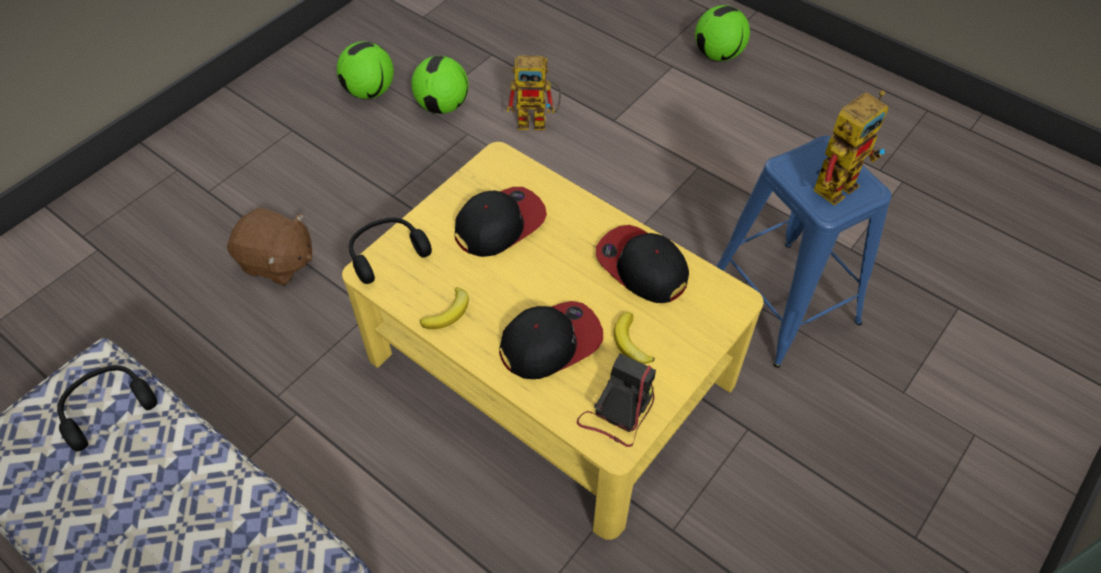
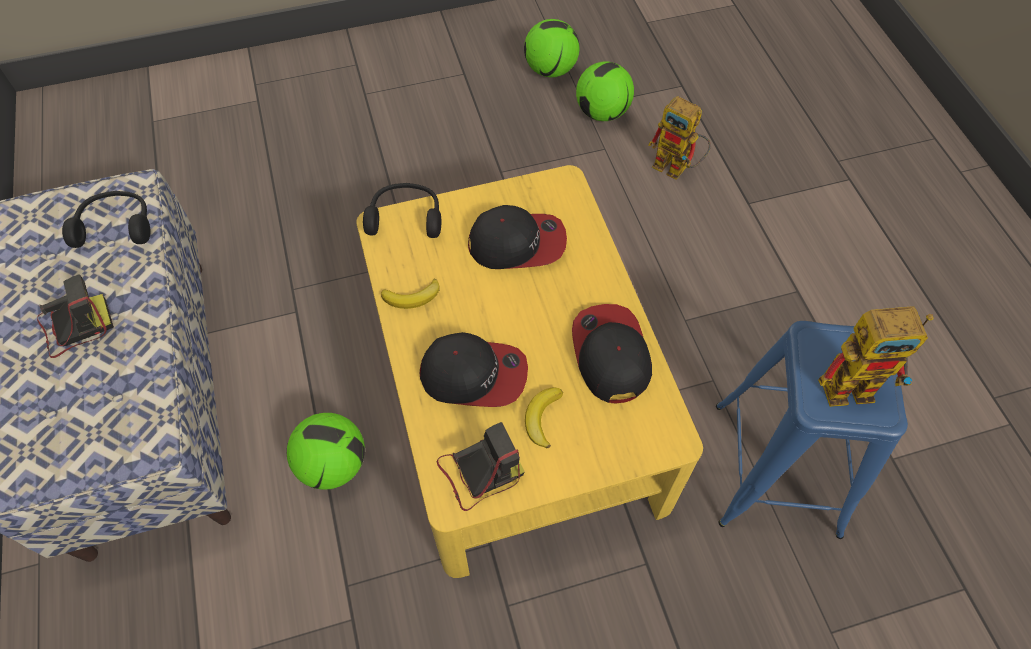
camera: 35 degrees right, 5 degrees up
(145, 518) = (75, 326): none -> camera
(277, 262) = (372, 180): brown plush toy -> none
(718, 54) = (908, 190): football -> football (333, 464)

